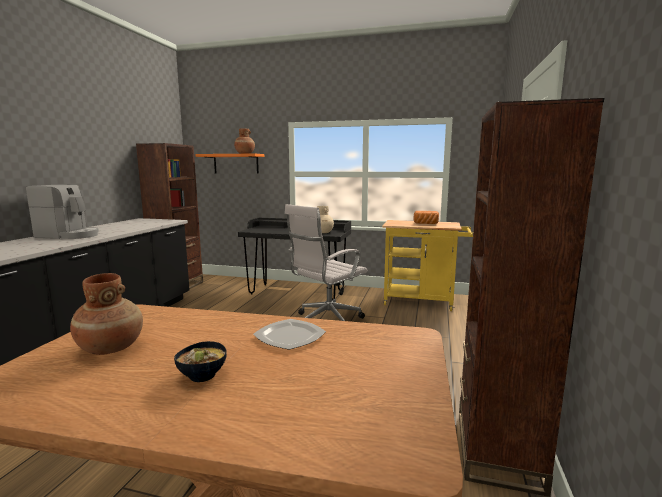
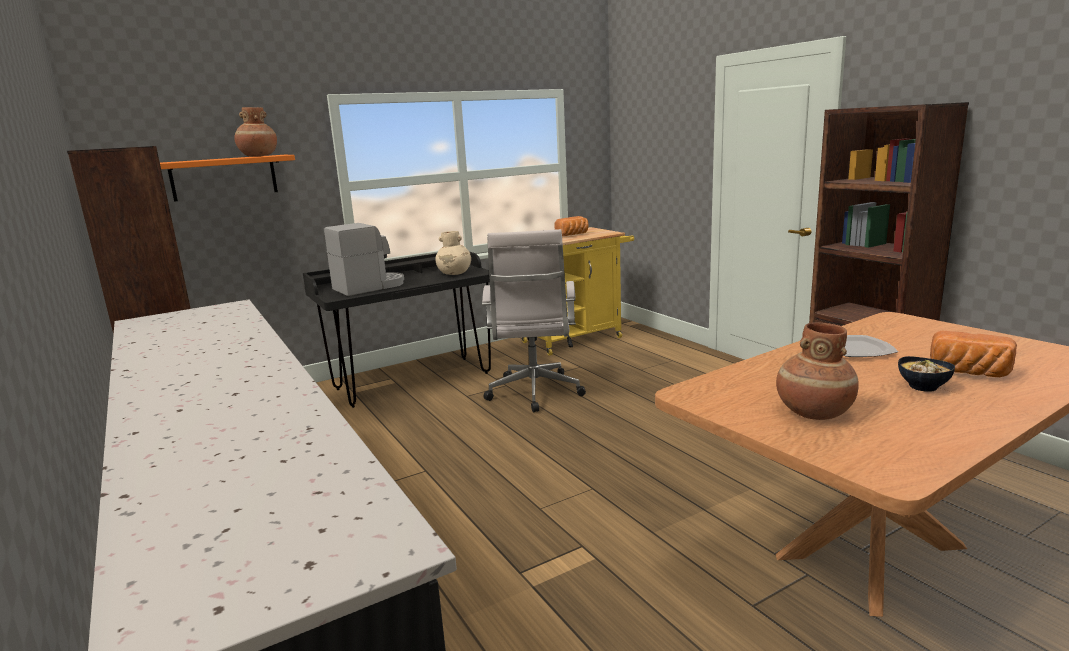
camera: 45 degrees left, 5 degrees up
(69, 235) = (192, 372): coffee machine -> coffee machine (369, 287)
(265, 390) = (969, 373): none -> bread

